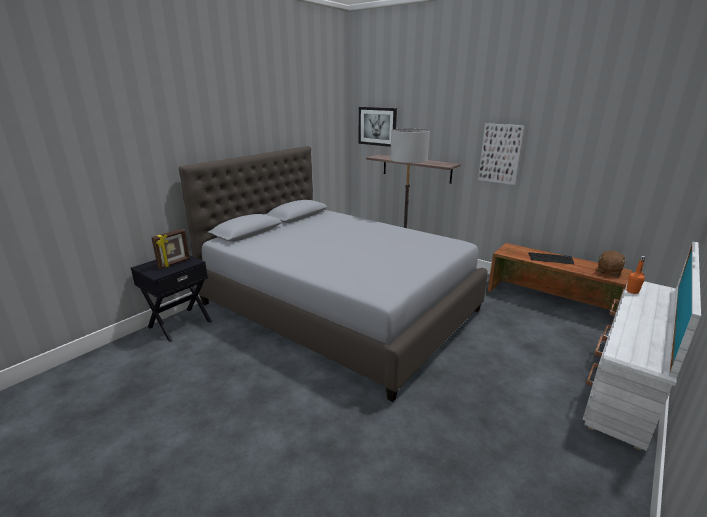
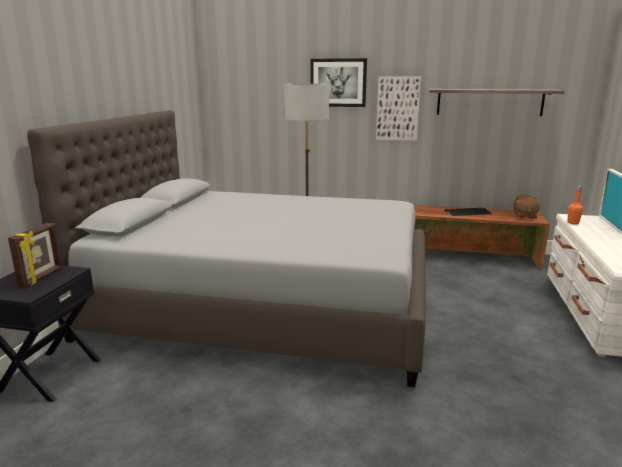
camera: 25 degrees left, 5 degrees down
(377, 126) = (243, 87): picture -> picture (338, 82)
(416, 168) = (299, 134): shelf -> shelf (489, 102)

